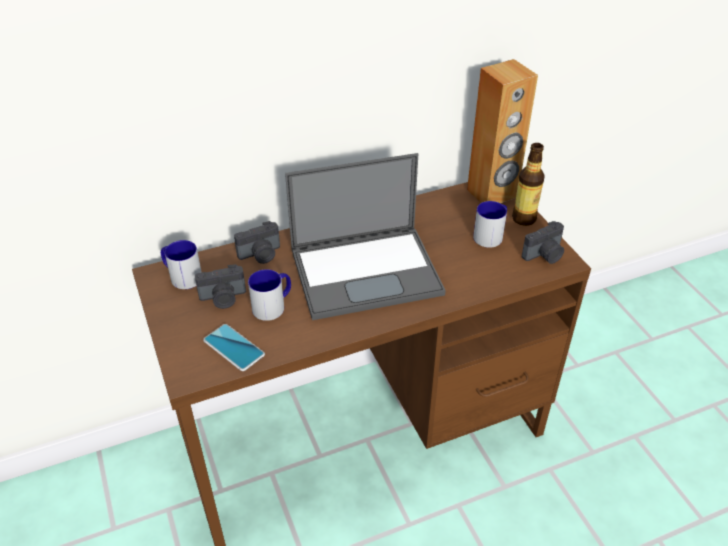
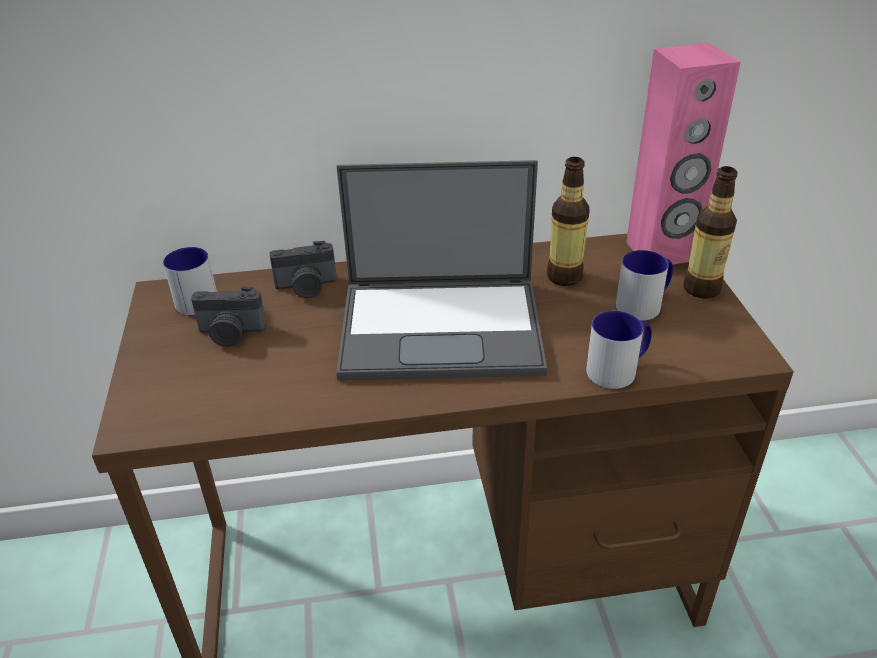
camera: 15 degrees right, 5 degrees down
(234, 348) = (213, 400): phone -> none
(273, 305) = (293, 353): mug -> mug (618, 369)
(434, 222) = (564, 277): none -> bottle
(492, 194) = (662, 251): brown speaker -> pink speaker
(544, 255) = (721, 342): camera -> none

